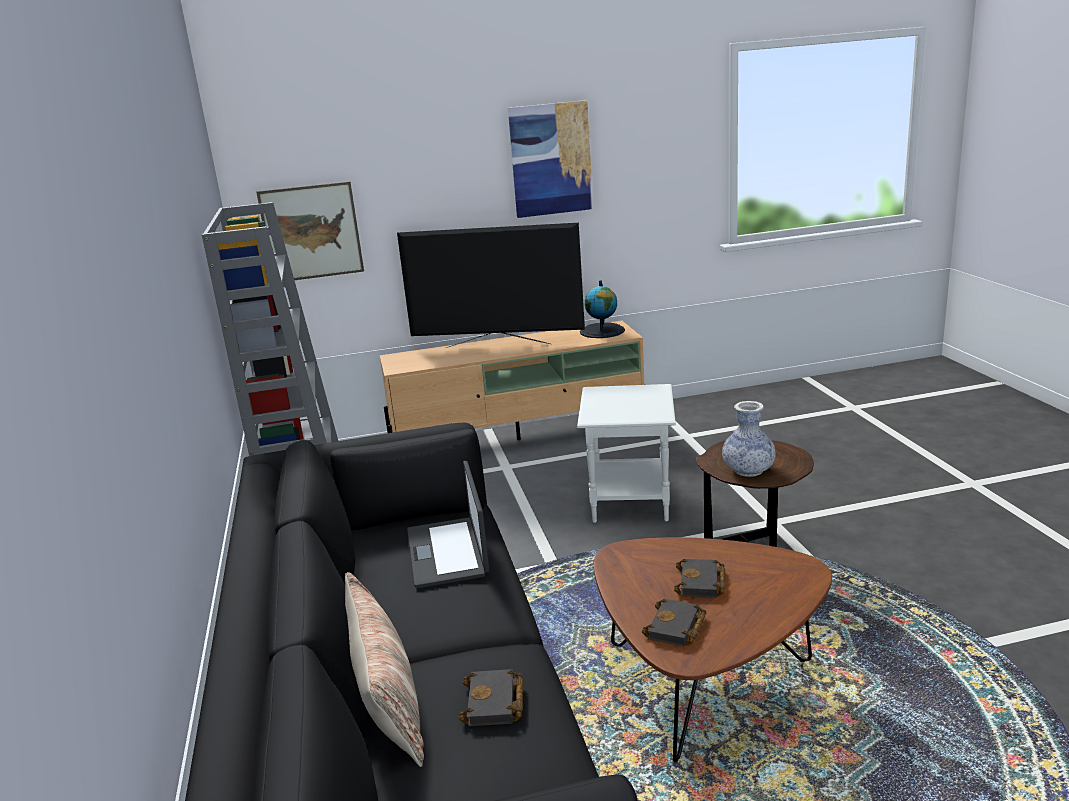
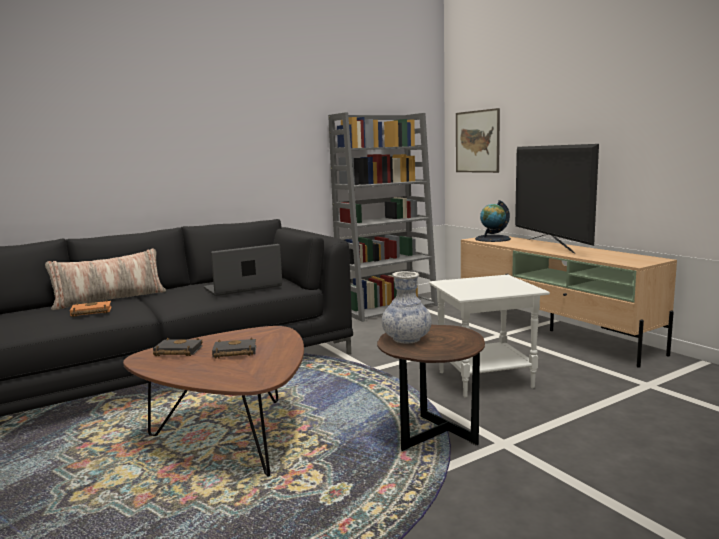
camera: 70 degrees right, 10 degrees down
(495, 704) = (90, 312): black book -> orange book
(551, 159) = (634, 92): picture -> none
(602, 331) = (633, 258): globe -> globe (492, 239)

